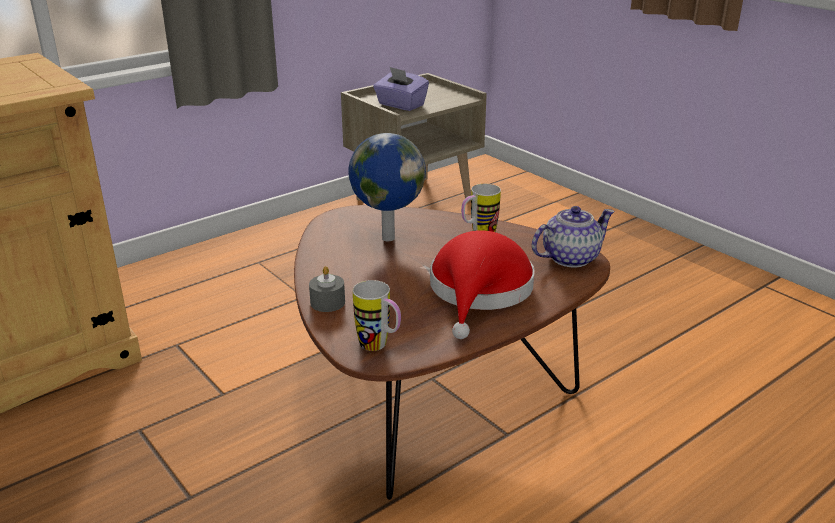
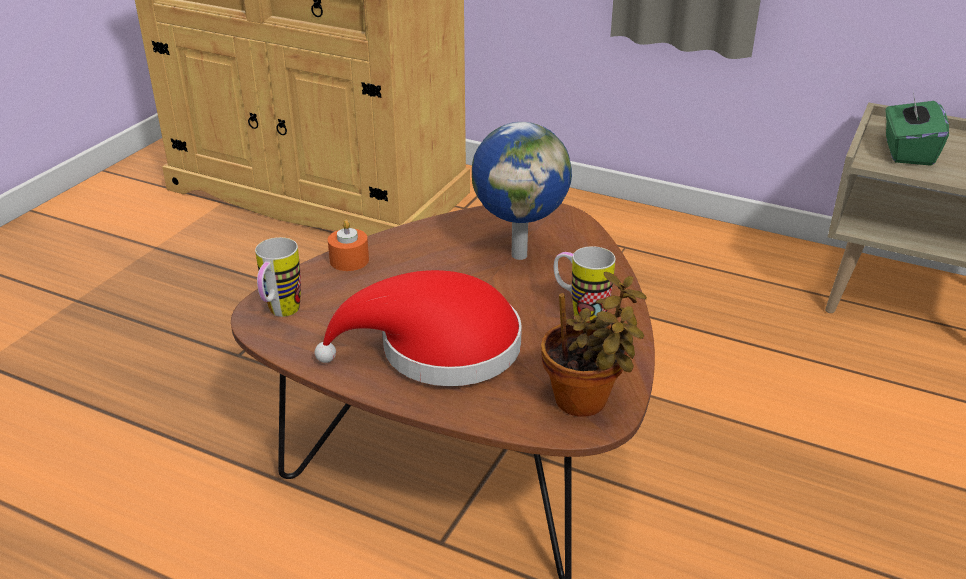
camera: 65 degrees right, 5 degrees up
(327, 302) = (349, 260): grey candle -> orange candle
(400, 105) = (907, 151): purple tissue box -> green tissue box
(569, 258) = (586, 403): teapot -> potted plant

